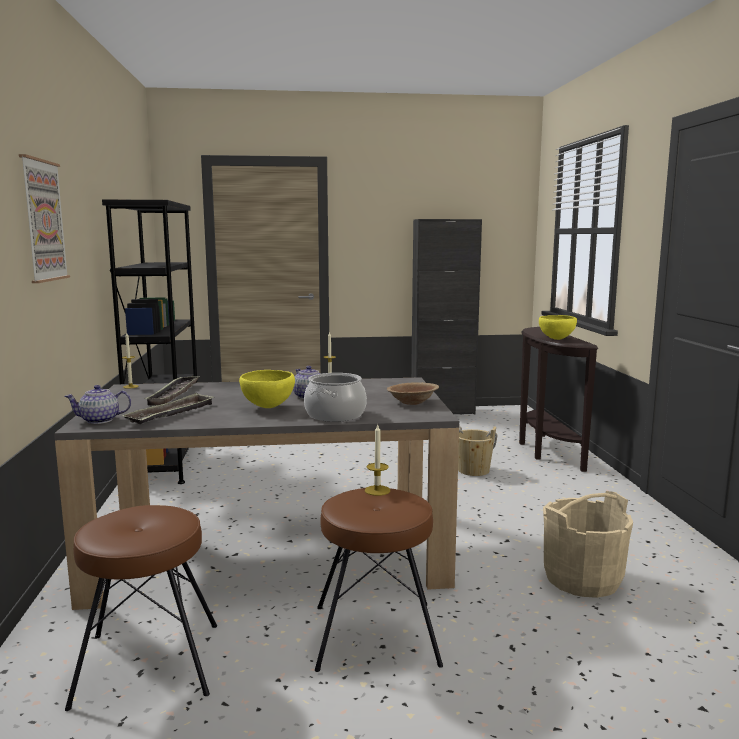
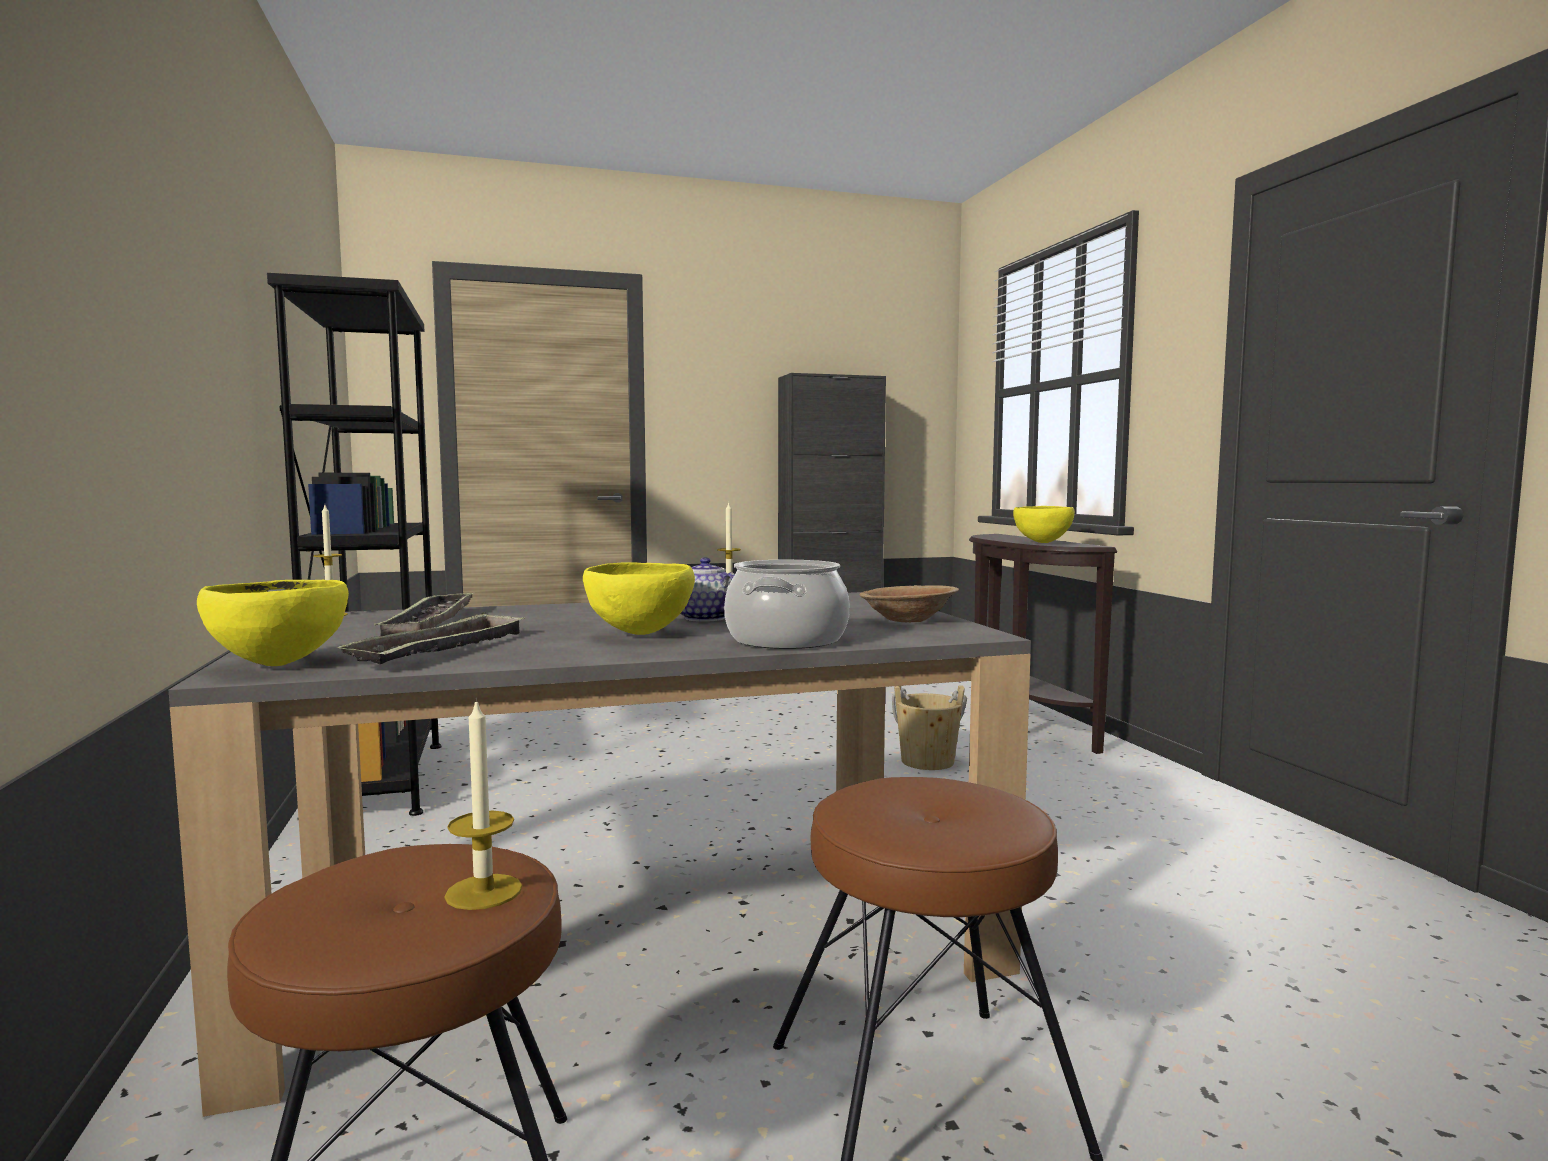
camera: 10 degrees left, 5 degrees down
(43, 220) = (147, 255): picture -> none
(100, 420) = (280, 664): teapot -> yellow bowl
(377, 490) = (910, 782): candle -> candle (483, 892)
(582, 578) = (1229, 933): beige bucket -> none

